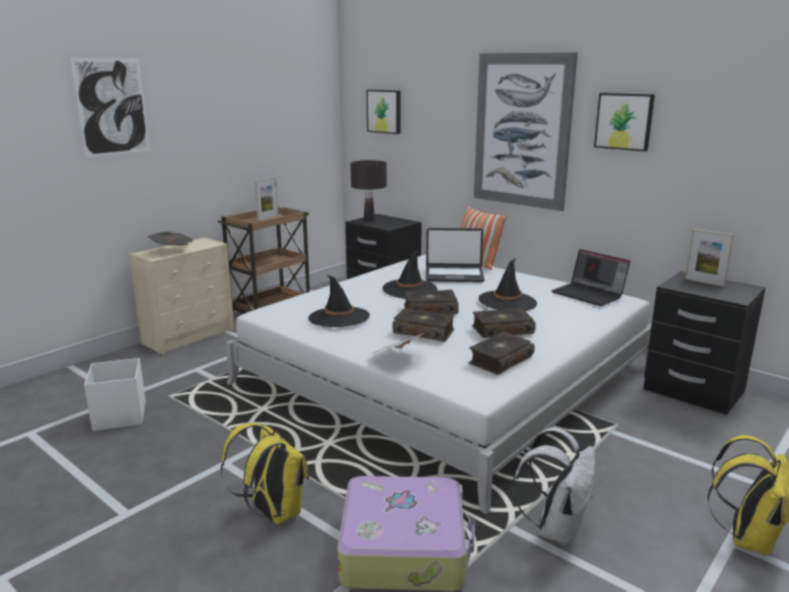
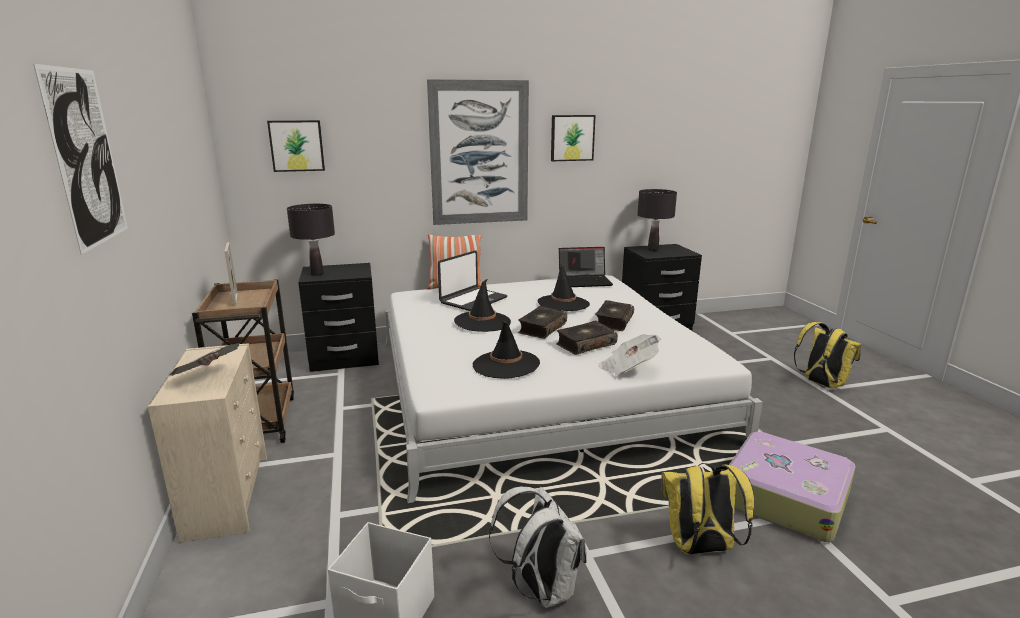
camera: 55 degrees left, 0 degrees up
(500, 360) = (668, 339): book -> none
(556, 528) = (787, 431): white backpack -> white backpack (541, 588)
(704, 282) = (653, 249): picture frame -> black table lamp

